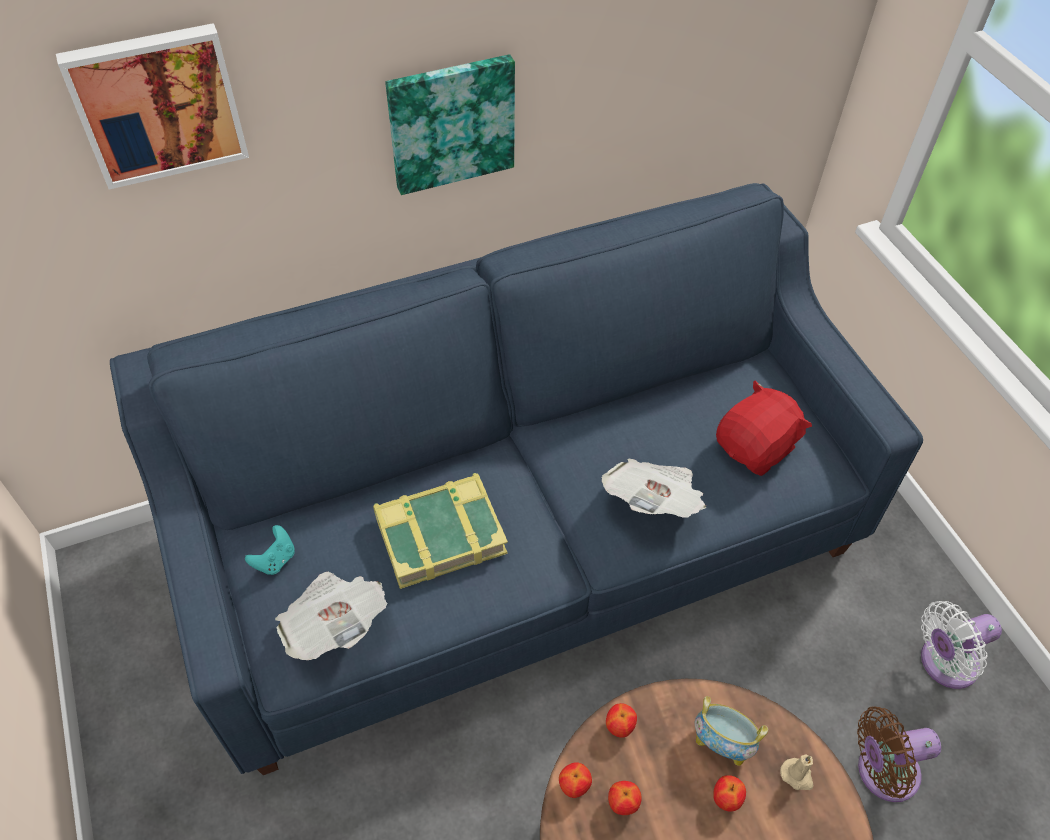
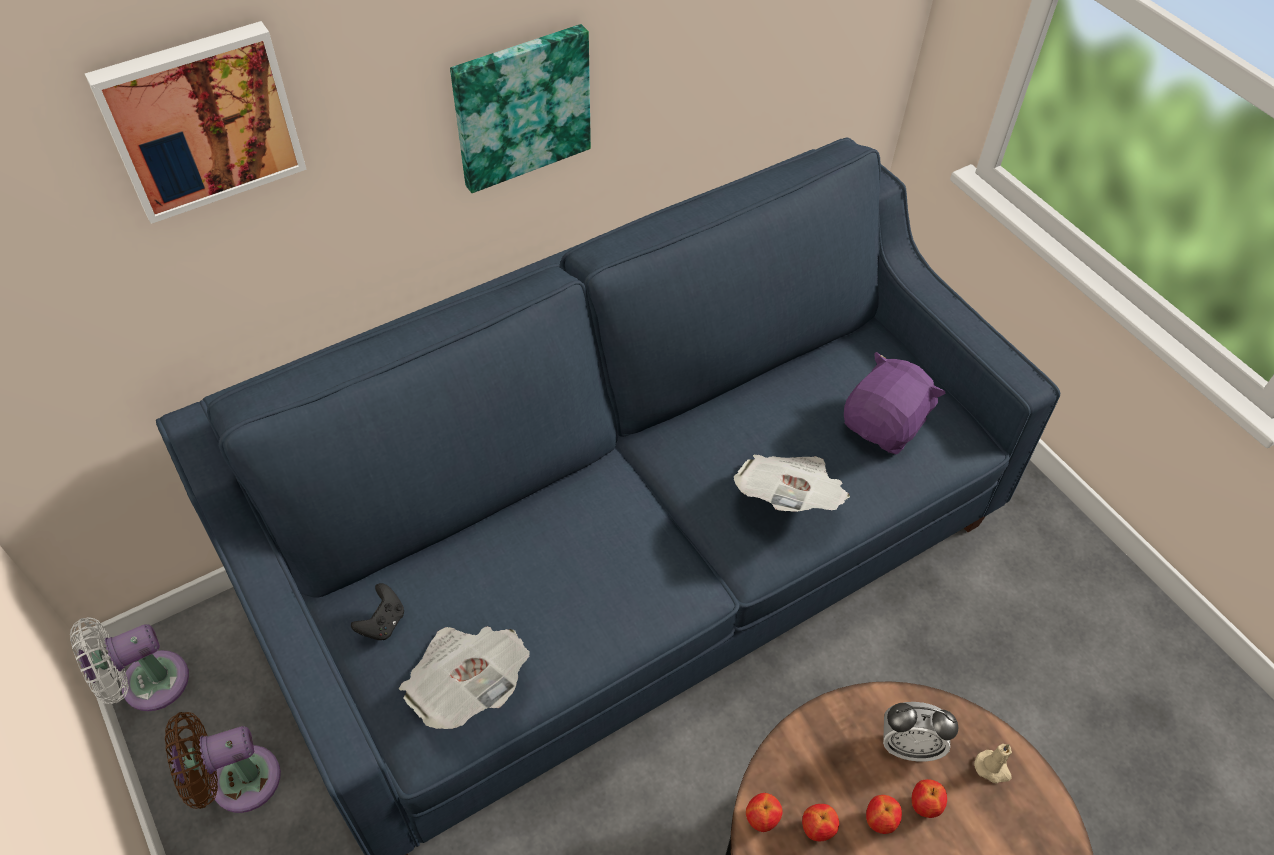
camera: 10 degrees left, 0 degrees up
(275, 560) = (383, 623): turquoise game controller -> black game controller
(439, 533) = (563, 566): book -> none
(619, 727) = (797, 747): apple -> apple (879, 821)
(722, 742) = (908, 745): bowl -> alarm clock
(756, 448) = (885, 425): red plush toy -> purple plush toy
(881, 772) = (1060, 752): brown fan -> brown fan (237, 781)
(943, 663) = (1101, 627): white fan -> white fan (147, 684)

